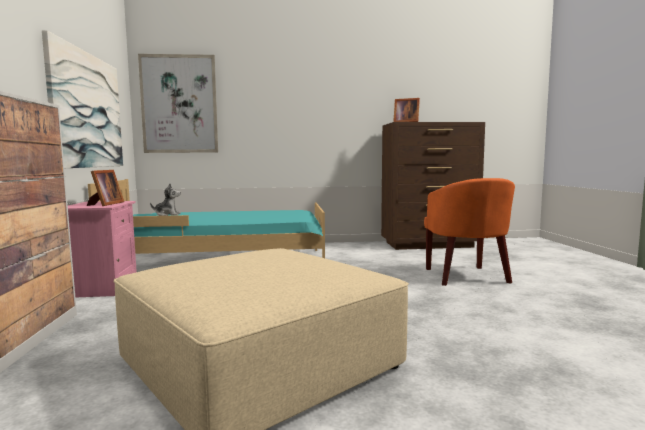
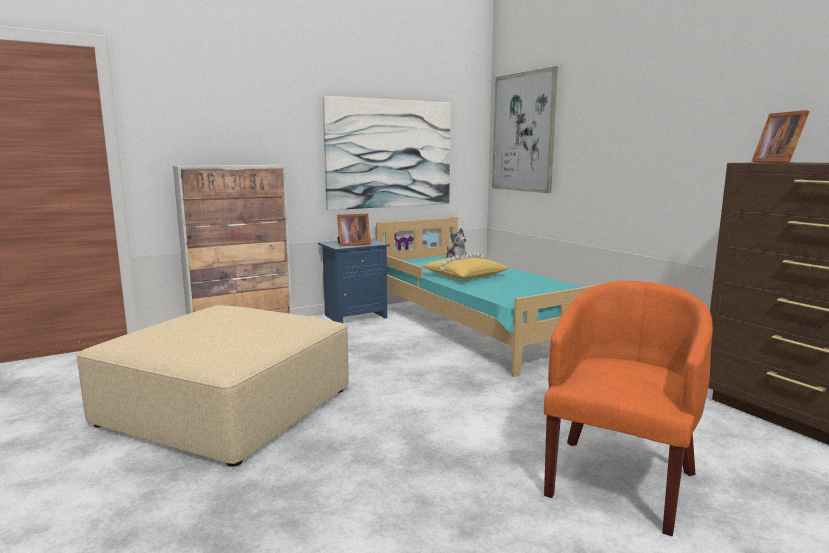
camera: 65 degrees right, 5 degrees up
(102, 288) = (354, 316): pink nightstand -> blue nightstand
(216, 217) = (464, 275): none -> yellow pillow
(466, 277) = (619, 479): orange armchair -> orange armchair turned 150 degrees clockwise

